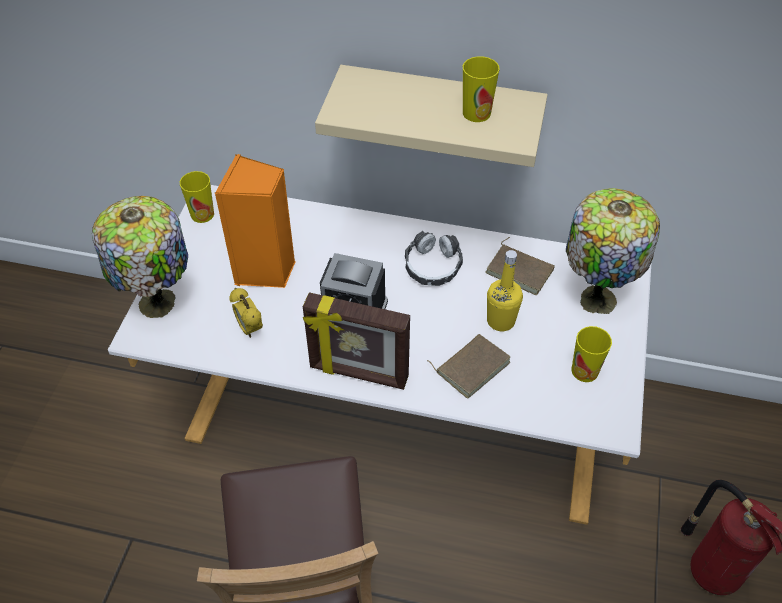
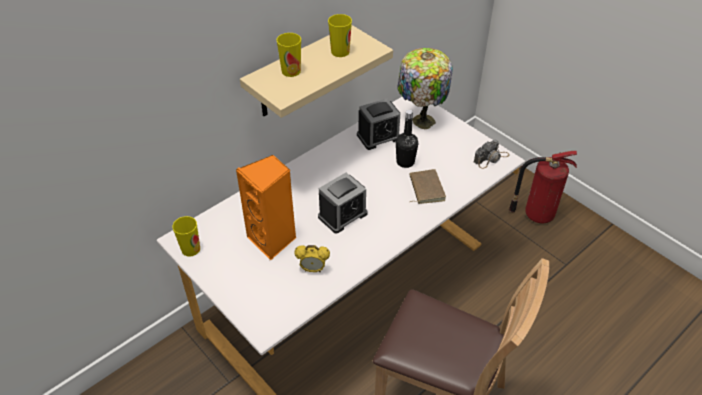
camera: 55 degrees left, 5 degrees down
(159, 305) = (249, 307): table lamp -> none
(358, 374) = (391, 236): picture frame -> none
(432, 266) = (342, 167): headphones -> none
(500, 321) = (405, 162): yellow bottle -> black bottle
(520, 270) = (378, 136): brown book -> alarm clock
(584, 371) = (463, 150): cup -> cup (291, 71)
(600, 411) = (491, 158): none -> camera

